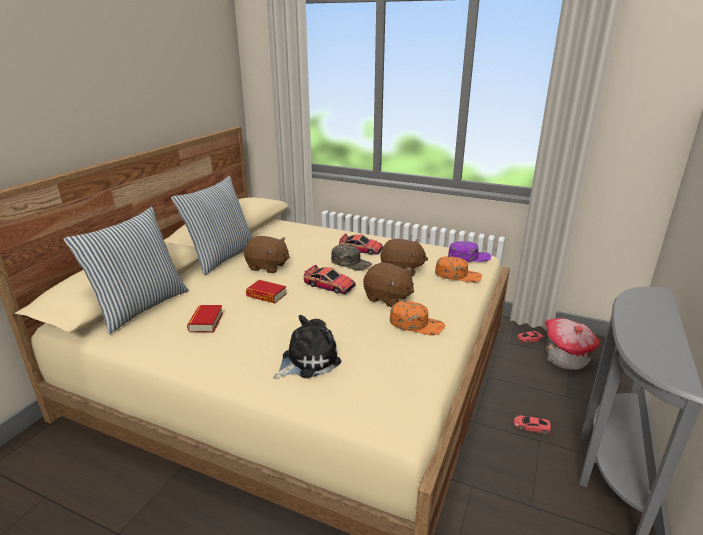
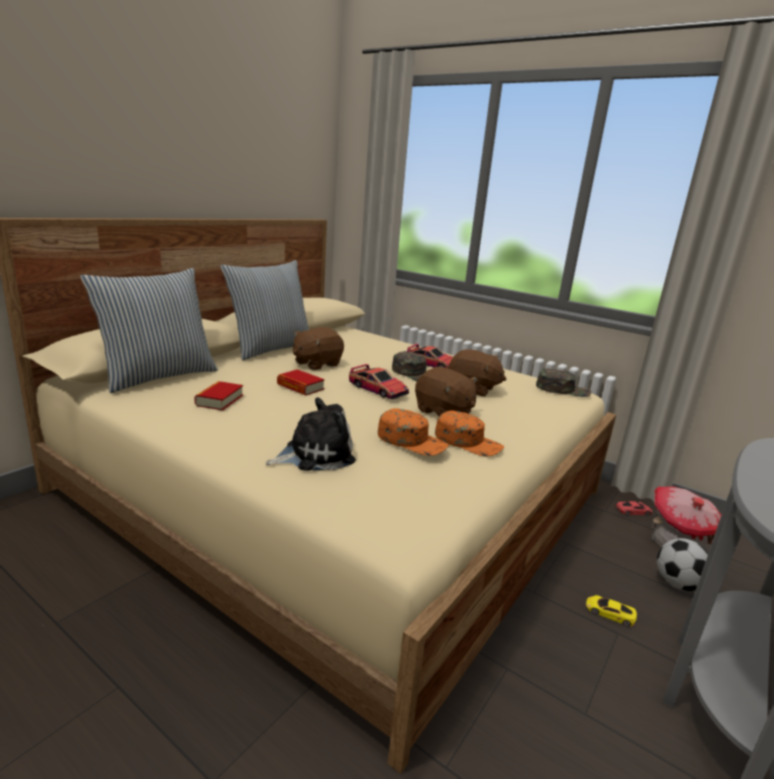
camera: 10 degrees right, 5 degrees down
(267, 267) = (316, 364): brown plush toy -> brown plush toy turned 105 degrees clockwise
(458, 275) = (541, 403): orange cap -> orange cap (412, 440)
(469, 257) = (562, 389): purple cap -> green cap
(531, 426) = (610, 613): red toy car -> yellow toy car
(572, 393) = (678, 584): none -> football

